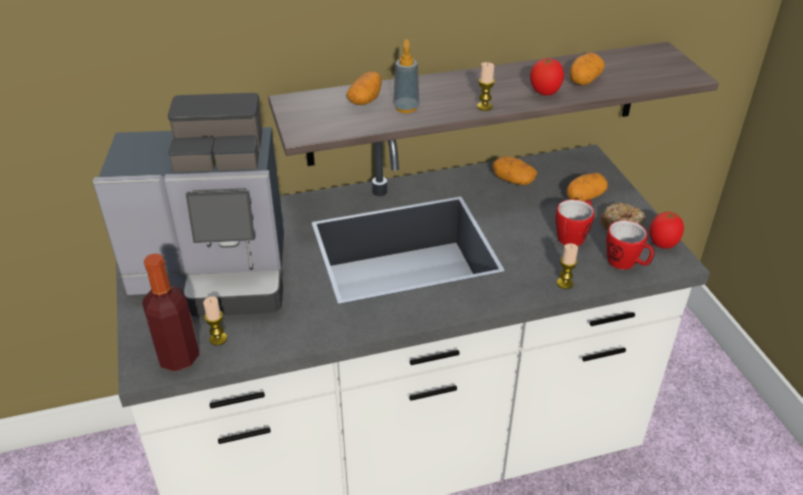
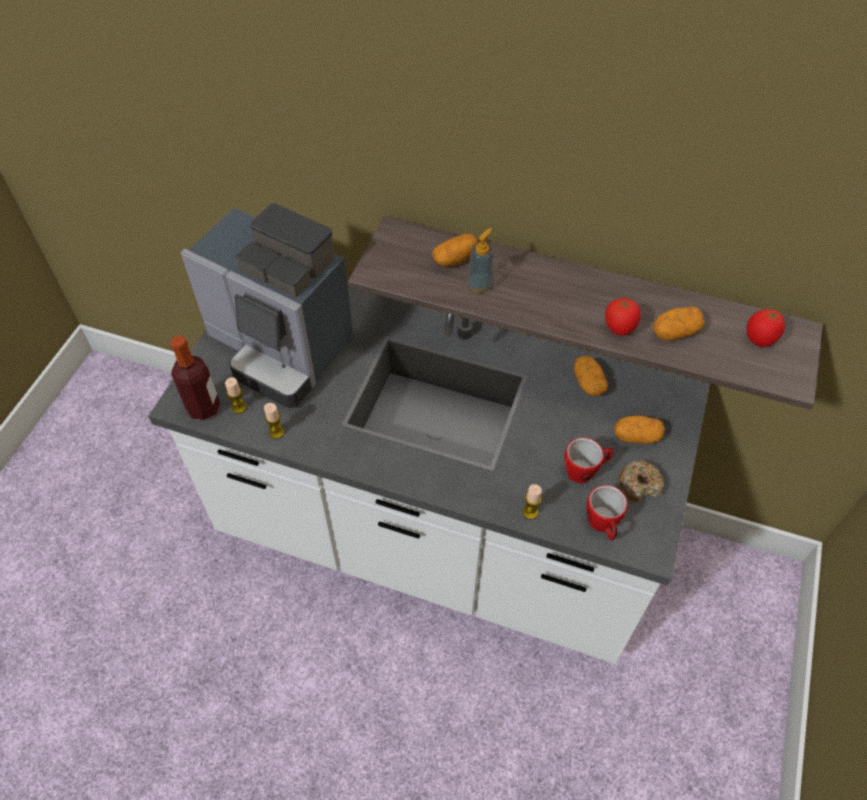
camera: 35 degrees right, 15 degrees up
(484, 106) = (547, 317): candle -> candle (276, 432)
(662, 244) = (657, 526): tomato -> tomato (759, 341)

